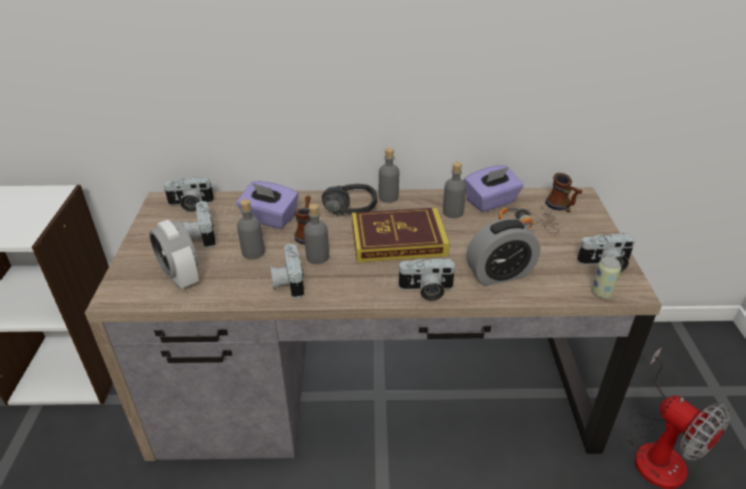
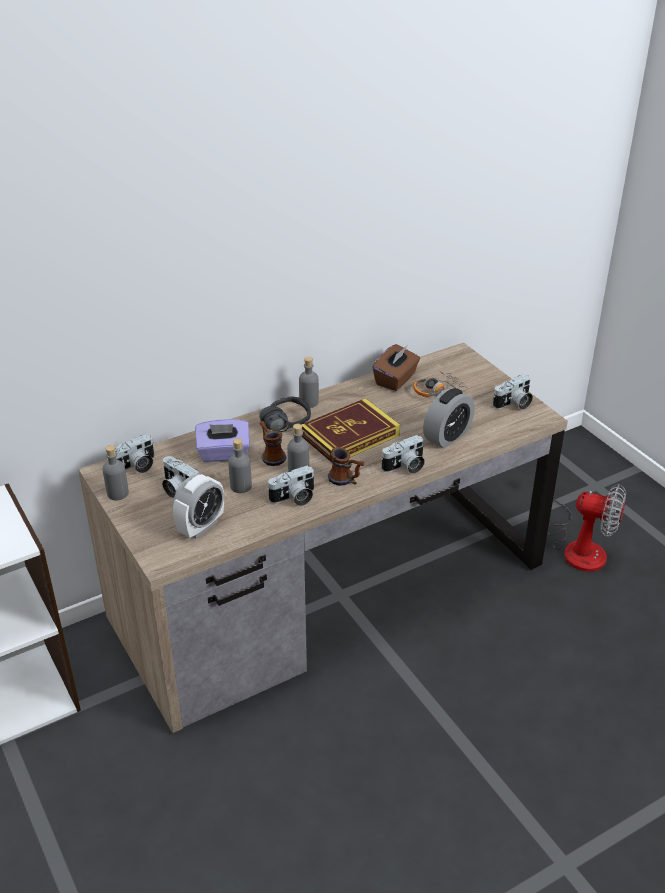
camera: 30 degrees left, 0 degrees up
(181, 277) = (201, 527): alarm clock -> alarm clock turned 75 degrees counterclockwise
(287, 282) = (294, 498): camera -> camera turned 75 degrees counterclockwise
(453, 212) = (373, 398): grey bottle -> grey bottle (117, 493)
(491, 202) = (396, 380): purple tissue box -> brown tissue box
(562, 207) = (453, 367): mug -> mug (346, 480)
(601, 292) = (525, 425): can -> none

